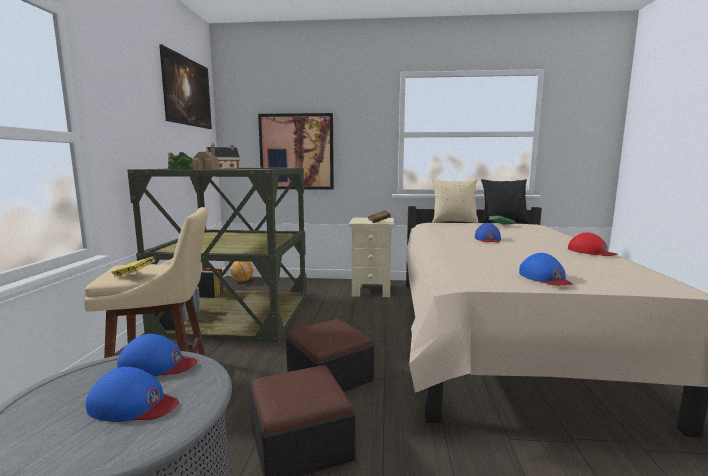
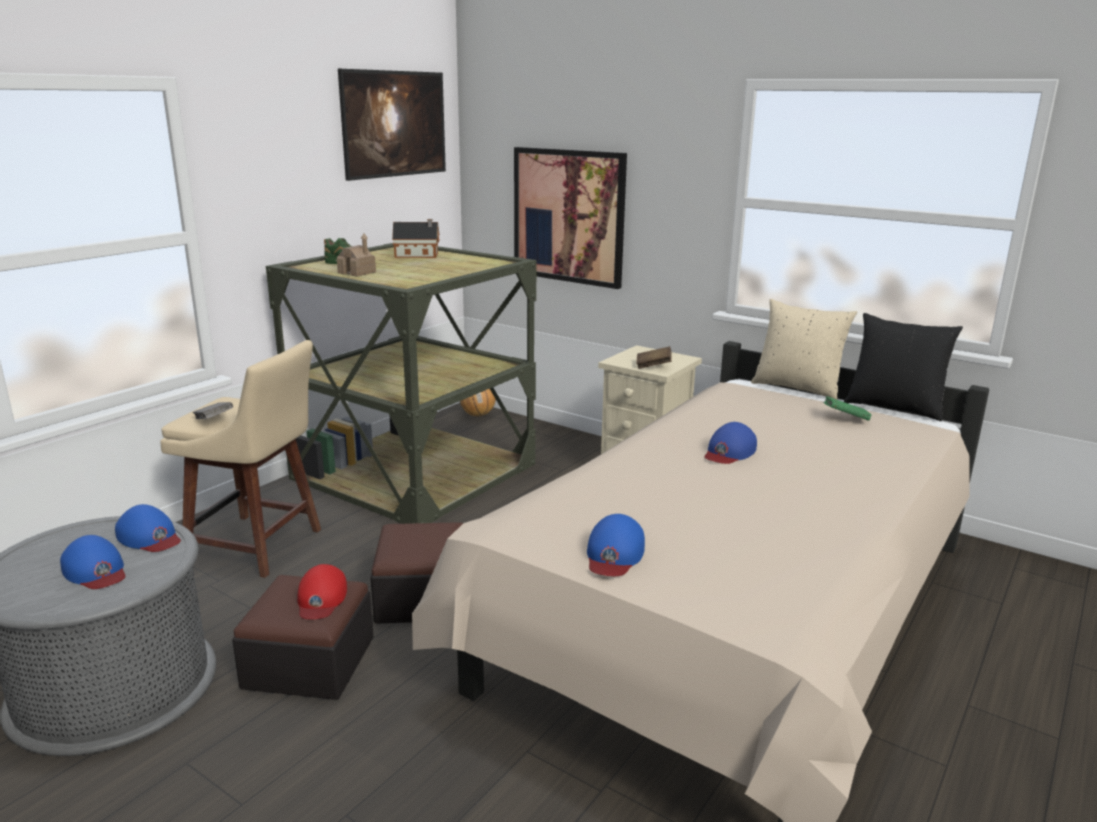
camera: 30 degrees right, 10 degrees up
(134, 276) = (214, 421): yellow book -> grey book
(591, 251) = (836, 524): red cap -> red cap (321, 598)

